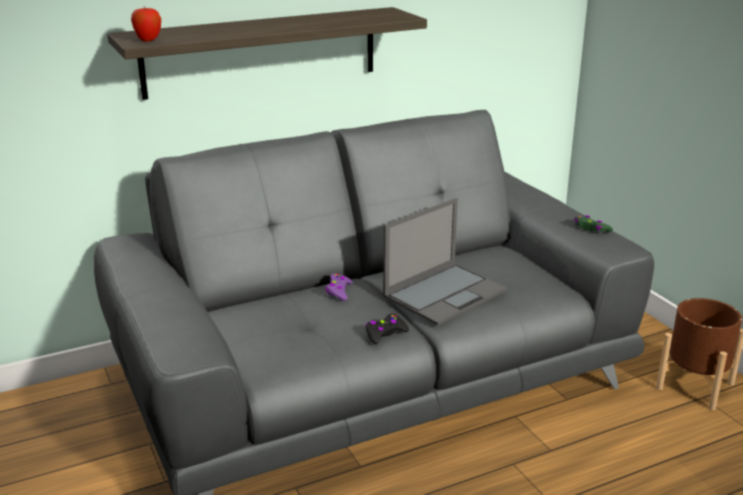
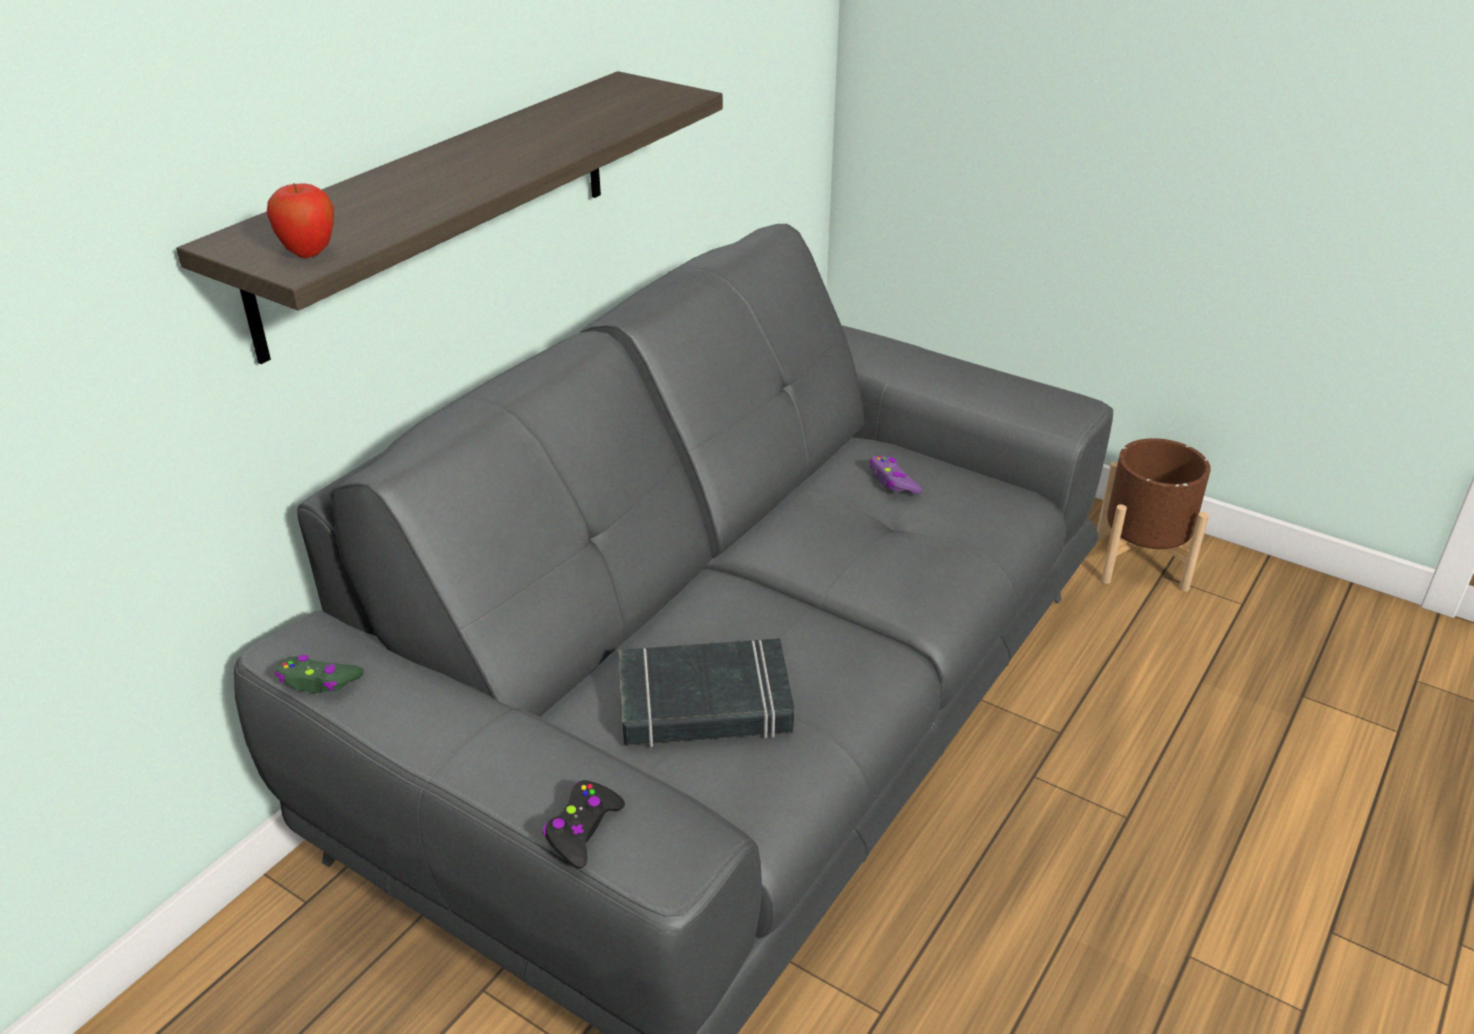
camera: 30 degrees left, 10 degrees up
(290, 324) = (705, 704): none -> black book
(339, 291) = (718, 610): purple game controller -> purple game controller (893, 481)
(385, 333) = (863, 666): black game controller -> black game controller (582, 830)
(446, 293) = (874, 556): laptop -> none
(591, 229) = (1004, 385): green game controller -> green game controller (319, 681)

